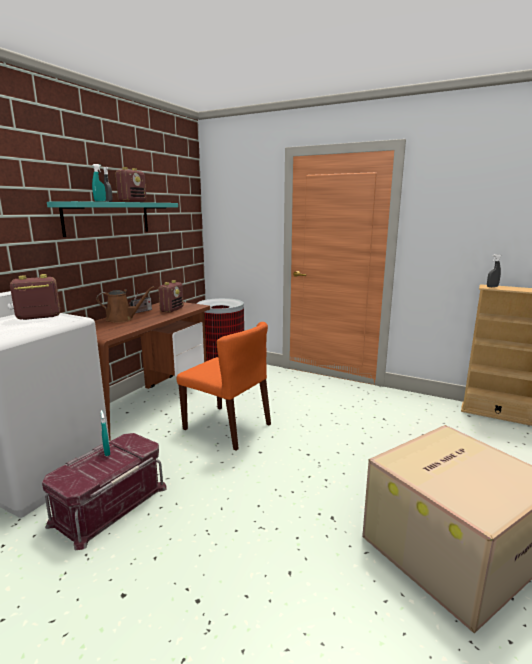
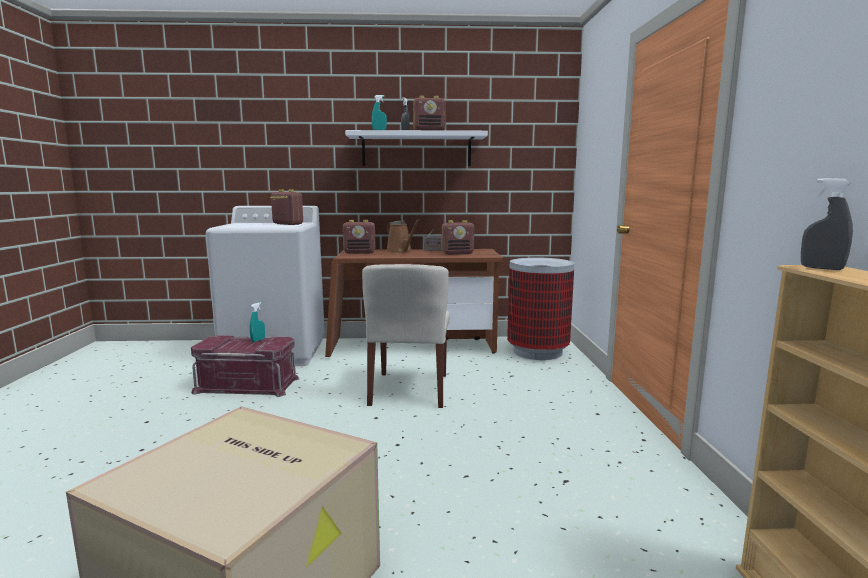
camera: 60 degrees right, 5 degrees down
(96, 330) = (360, 252): none -> radio
(108, 218) = (416, 150): turquoise shelf -> white shelf
(228, 427) = (410, 390): orange chair -> beige chair

